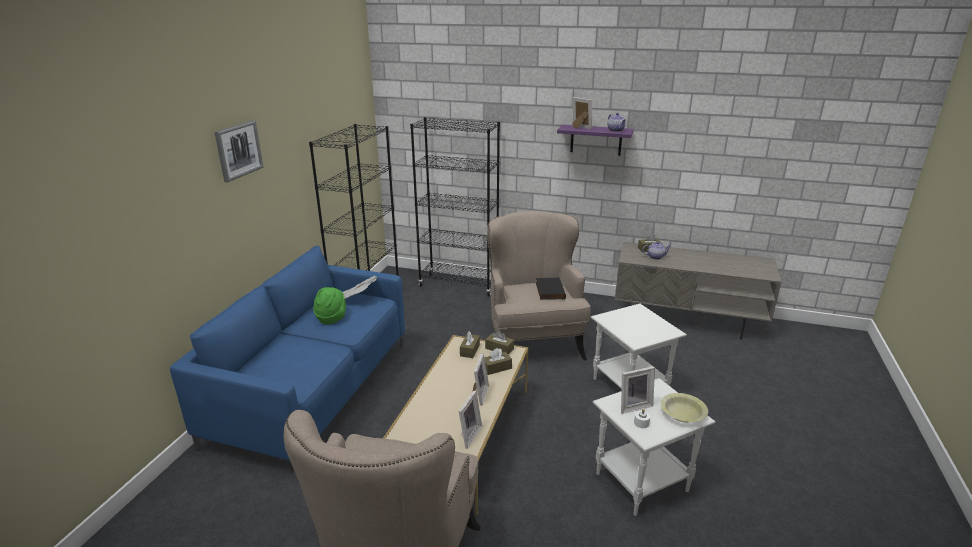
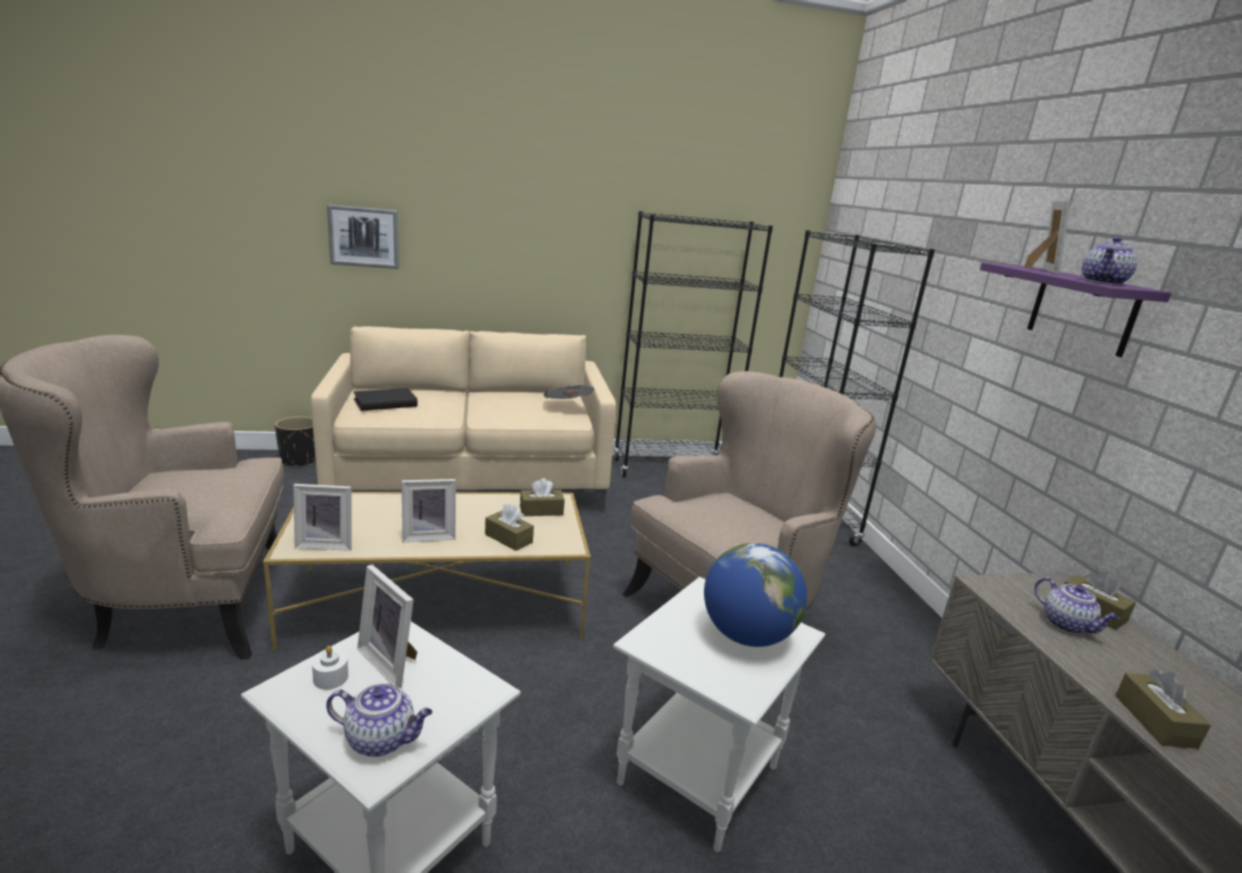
camera: 60 degrees right, 5 degrees down
(176, 484) = (300, 460): none -> black planter
(238, 150) = (516, 180): picture -> picture (364, 237)
(313, 393) = (470, 482): blue sofa -> beige sofa
(331, 317) = (509, 403): green hat -> none
(499, 348) = (564, 532): brown tissue box -> brown tissue box (1154, 721)
(549, 290) = (747, 525): black book -> black book (385, 402)
(638, 319) = (746, 635): none -> globe
(682, 413) = (382, 739): yellow bowl -> teapot

